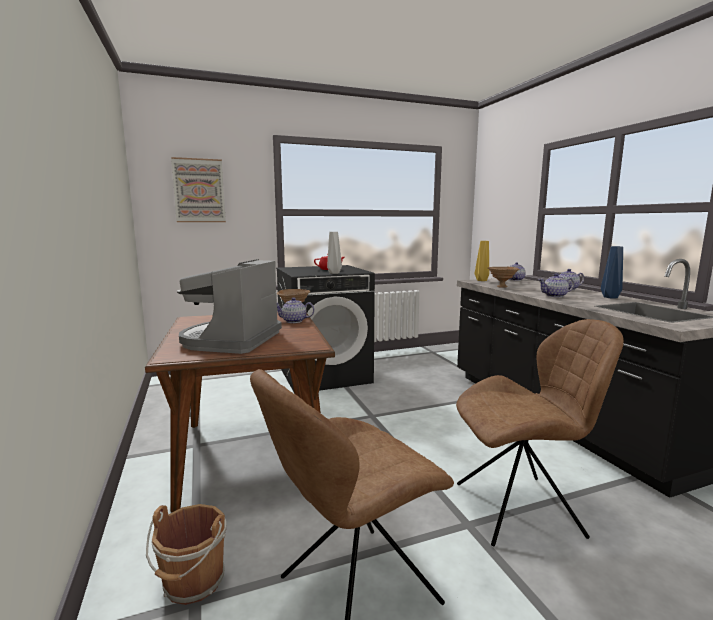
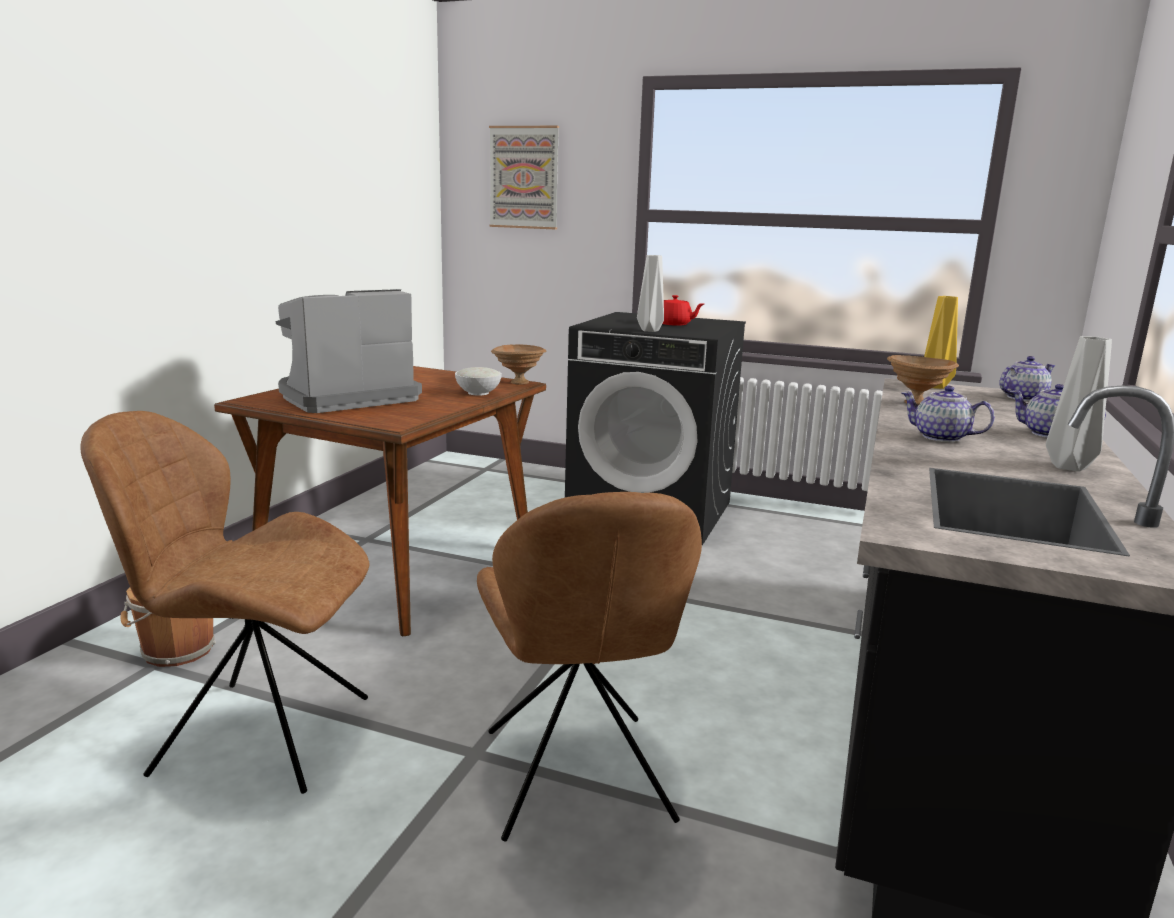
camera: 40 degrees right, 5 degrees up
(294, 321) = (478, 393): teapot -> white bowl
(522, 509) = (578, 780): brown chair -> brown chair turned 45 degrees clockwise
(610, 297) = (1070, 467): blue vase -> grey vase

